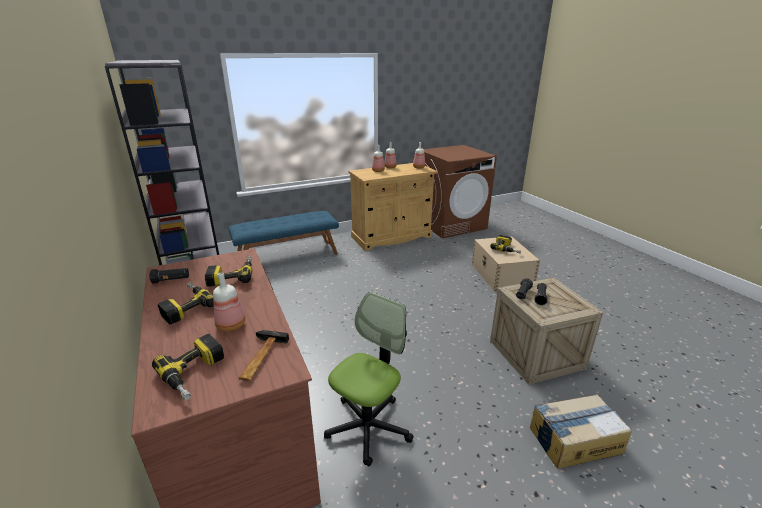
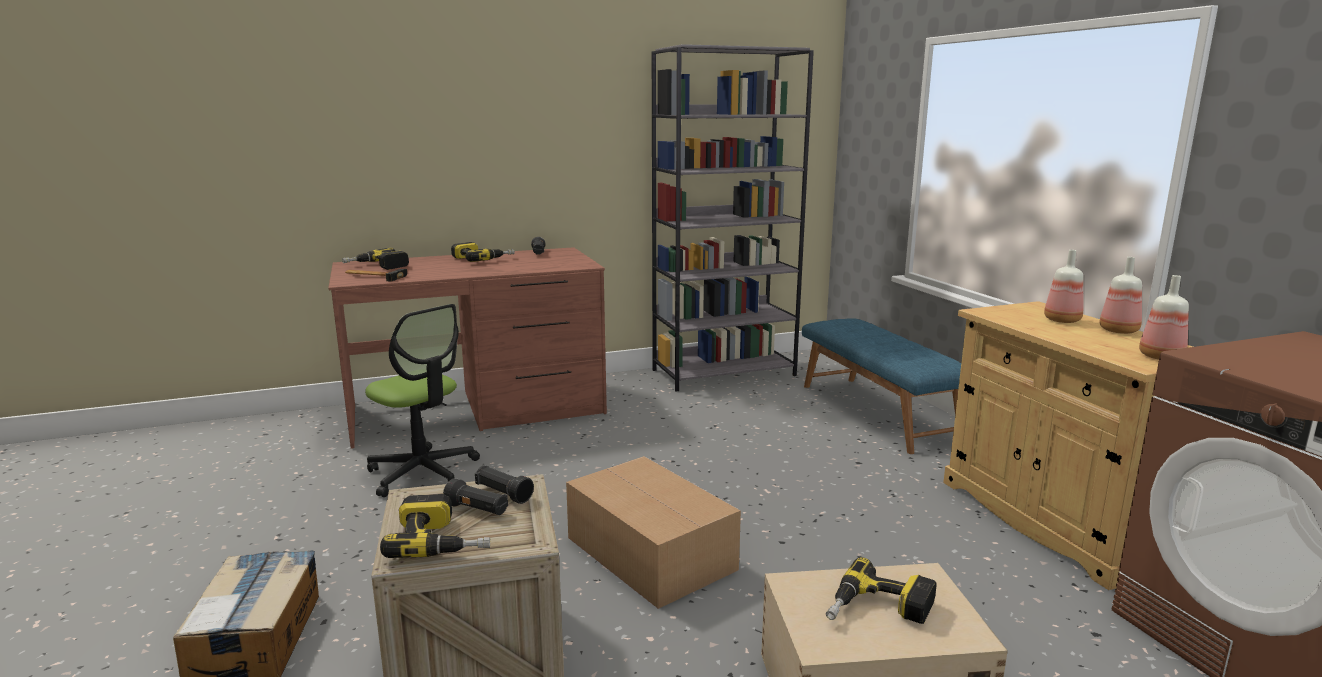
camera: 95 degrees right, 10 degrees down
(232, 276) = (534, 265): power drill -> power drill (442, 540)
(232, 325) = (435, 269): bottle -> none
(443, 316) = (651, 555): none -> cardboard box

